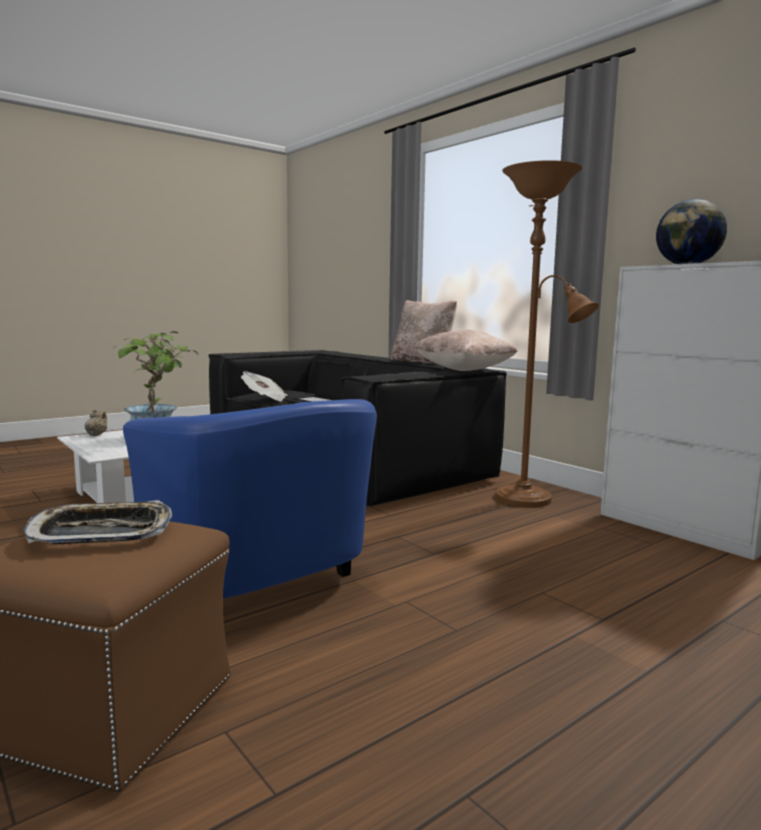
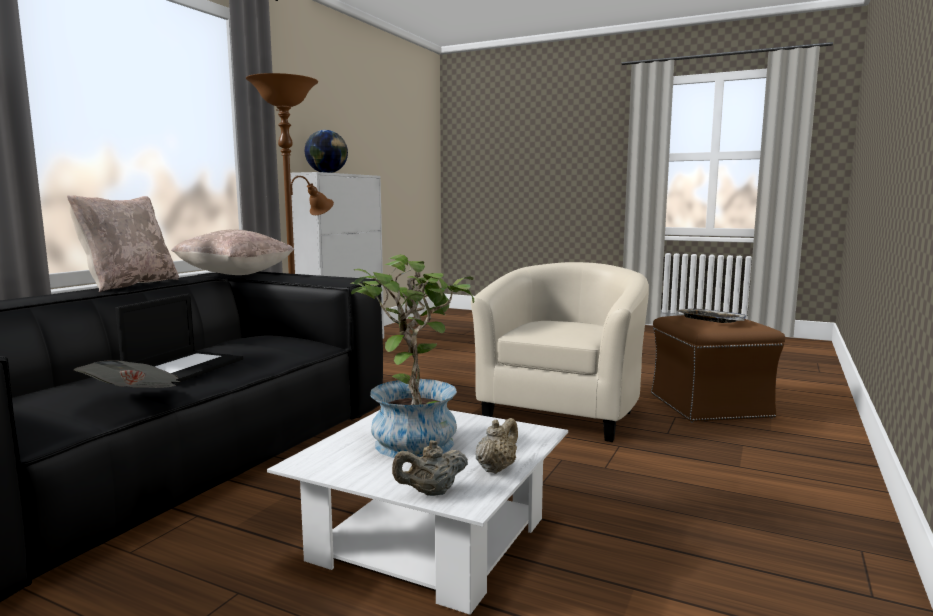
camera: 115 degrees left, 0 degrees up
(88, 444) = (496, 468): none -> beige teapot
(261, 584) = (563, 411): blue armchair -> beige armchair

